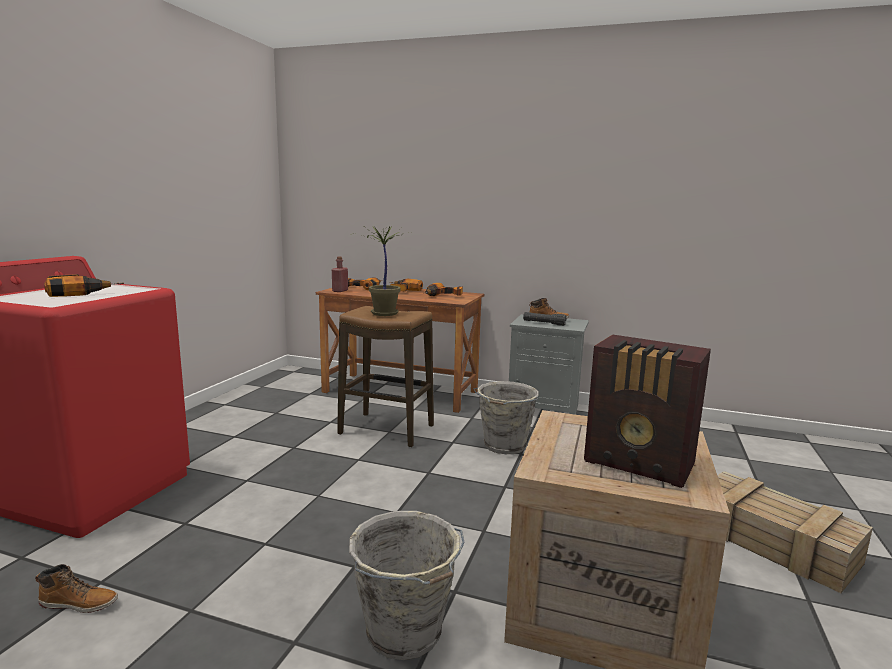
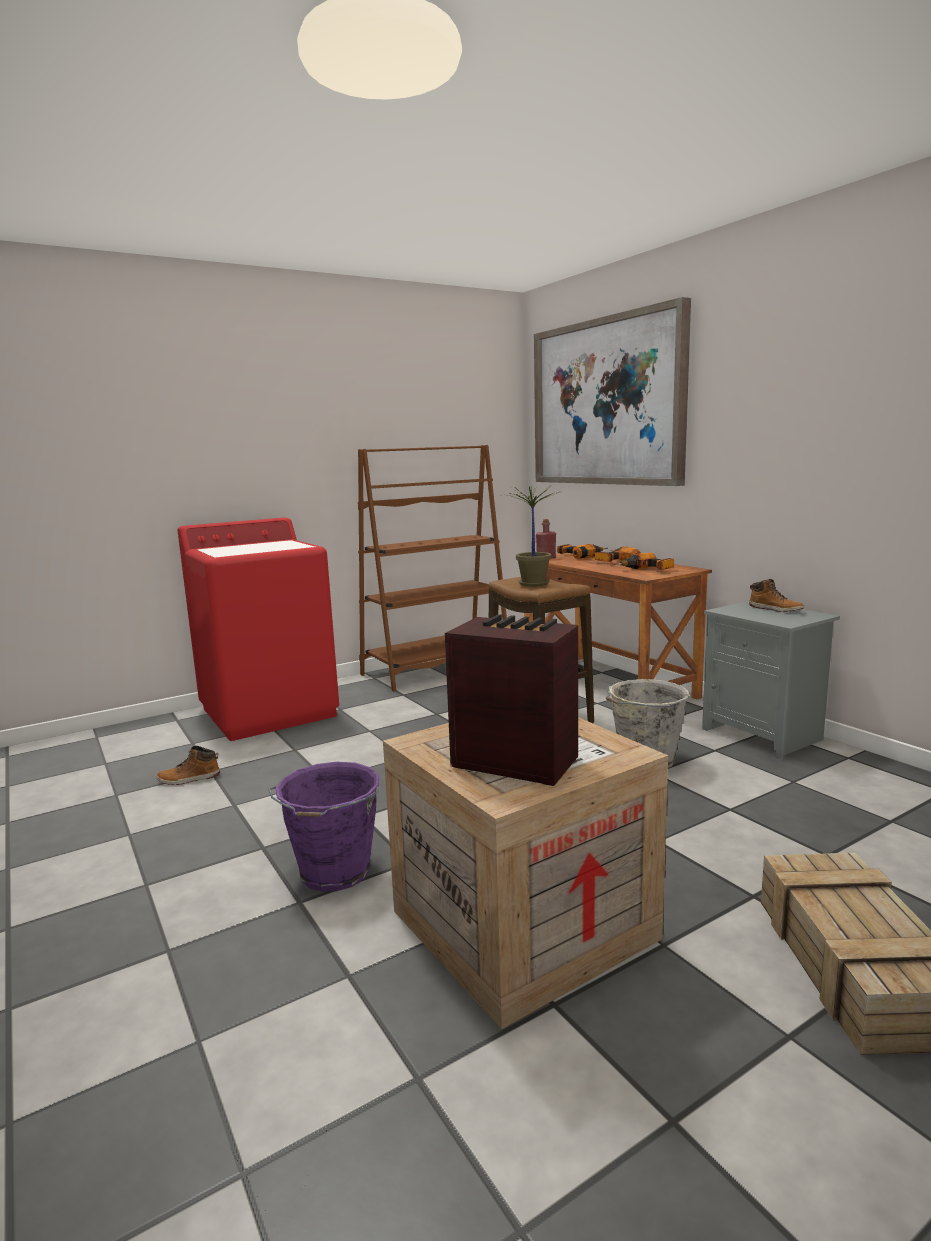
camera: 40 degrees right, 0 degrees up
(79, 292) = (258, 547): power drill -> none
(79, 603) = (189, 779): boot -> boot turned 120 degrees clockwise
(237, 406) = (437, 670): none -> brown bookcase
(376, 158) = (606, 402): none -> picture
(405, 633) = (334, 873): grey bucket -> purple bucket
(544, 323) = (754, 614): black flashlight -> none
(640, 464) = (513, 762): radio -> radio turned 135 degrees clockwise

